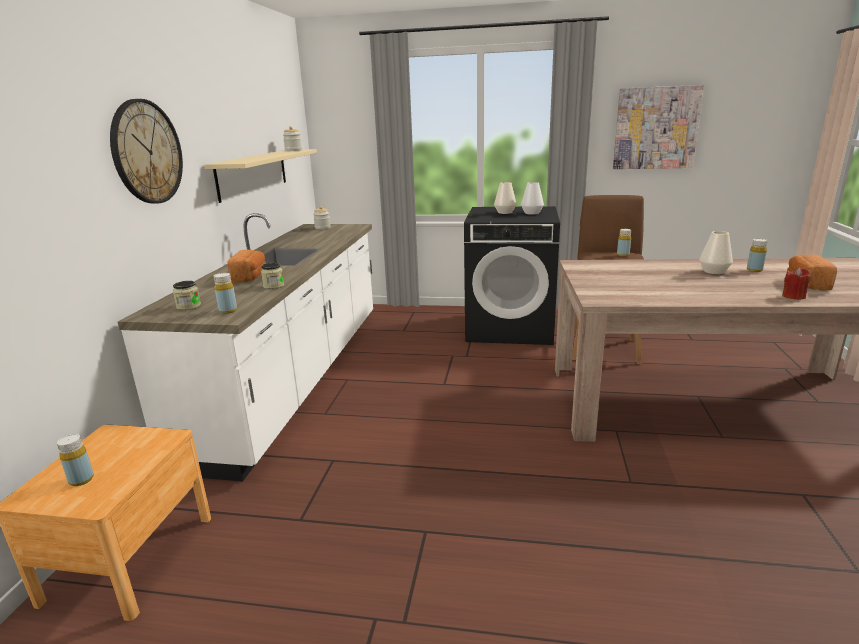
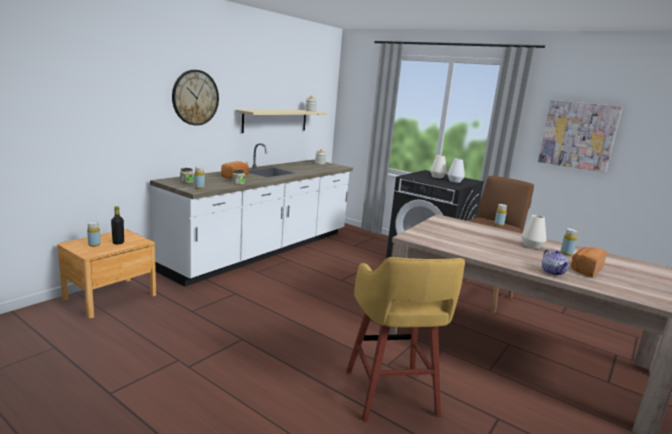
camera: 25 degrees right, 5 degrees down
(125, 457) = (118, 242): none -> black bottle
(683, 521) = (391, 395): none -> yellow stool
(793, 296) = (553, 272): red candle -> teapot

